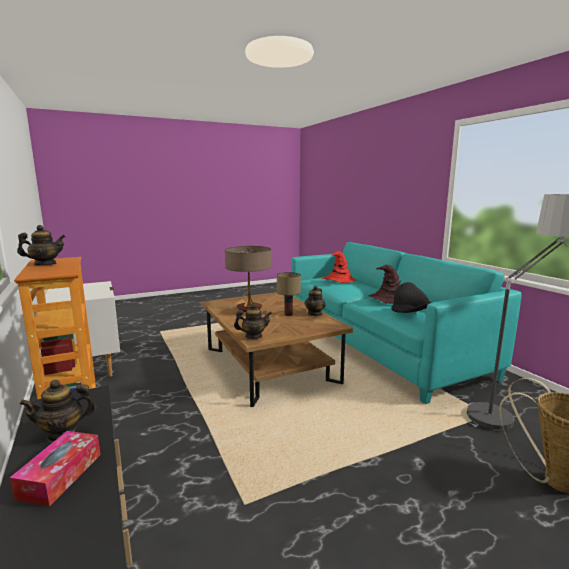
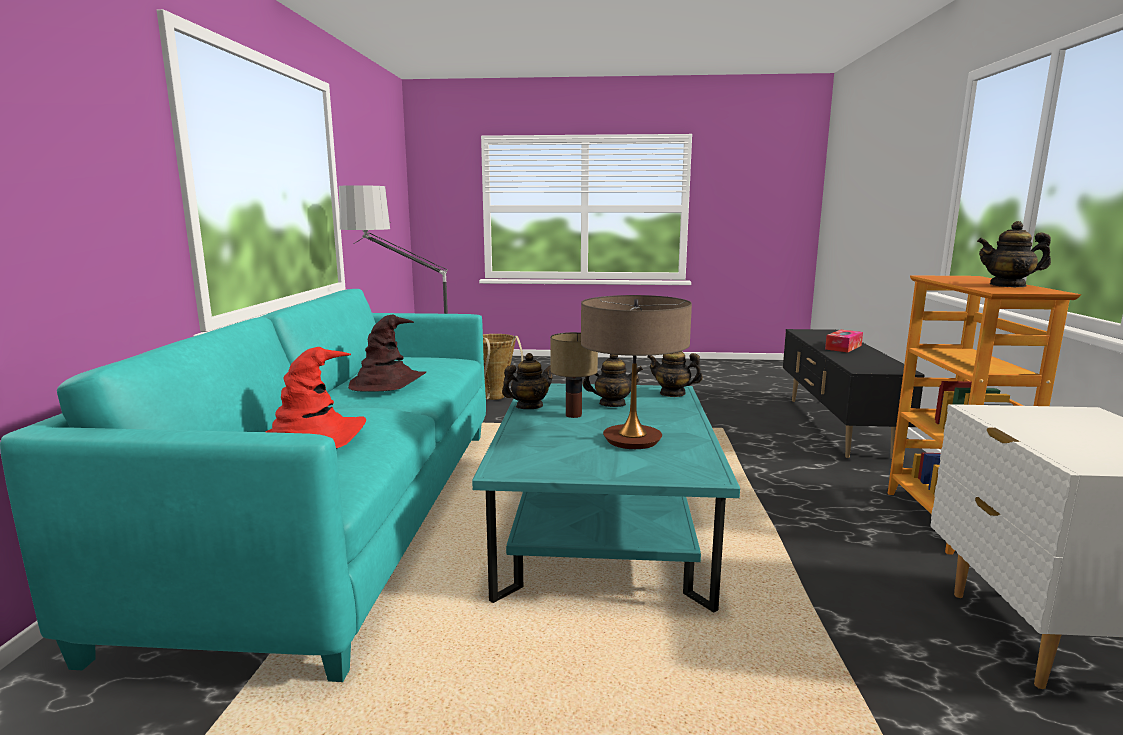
camera: 150 degrees left, 0 degrees up
(63, 433) = (862, 357): teapot -> teapot (612, 404)
(269, 365) = (603, 529): brown coffee table -> turquoise coffee table
(410, 313) = (431, 363): black hat -> none

